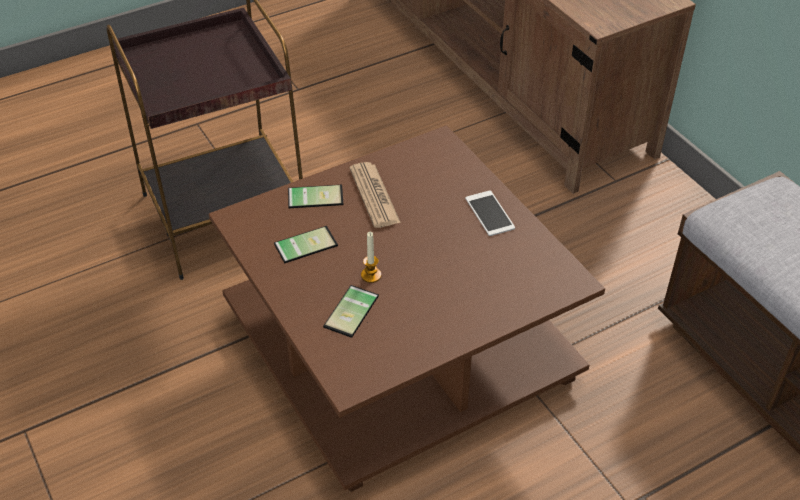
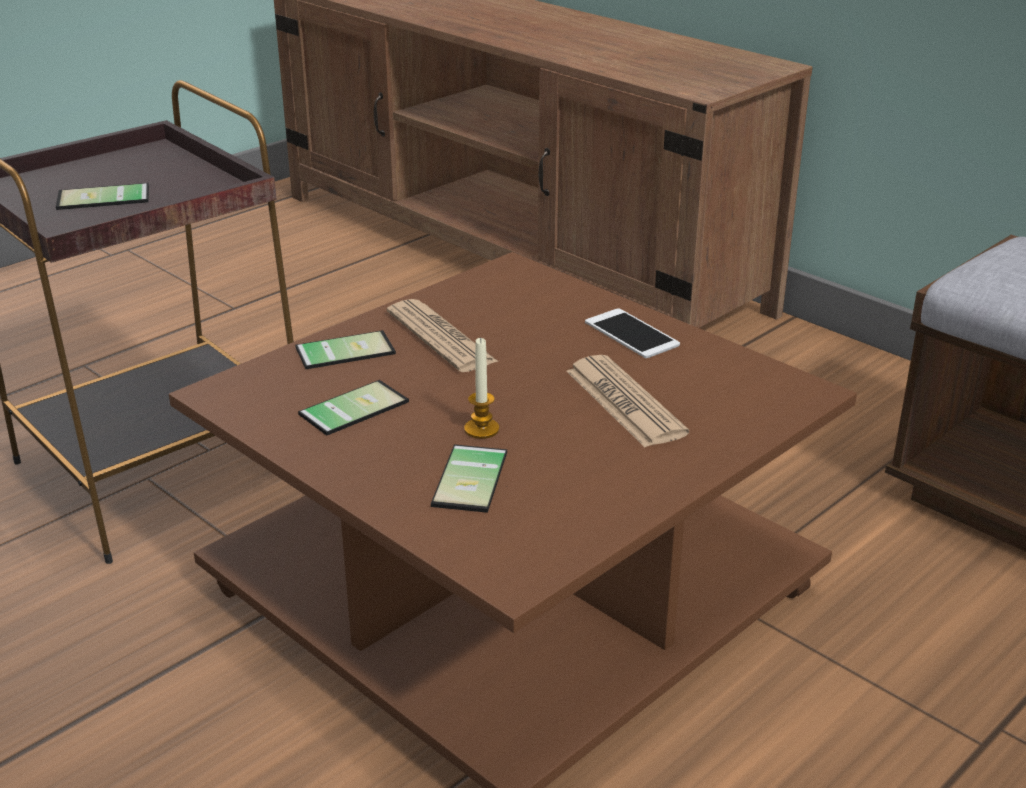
camera: 15 degrees left, 15 degrees down
(191, 76) = (103, 199): none -> phone
(461, 270) = (624, 402): none -> newspaper

